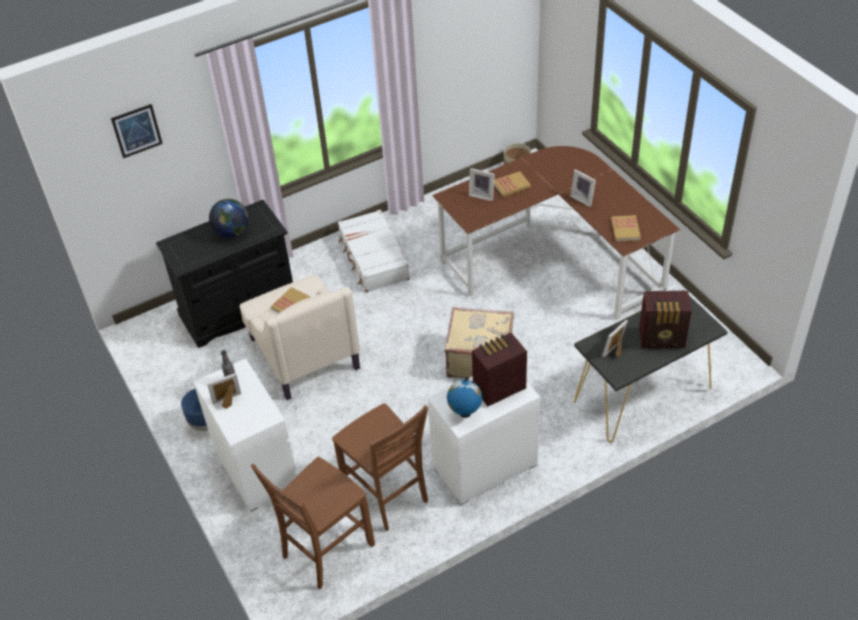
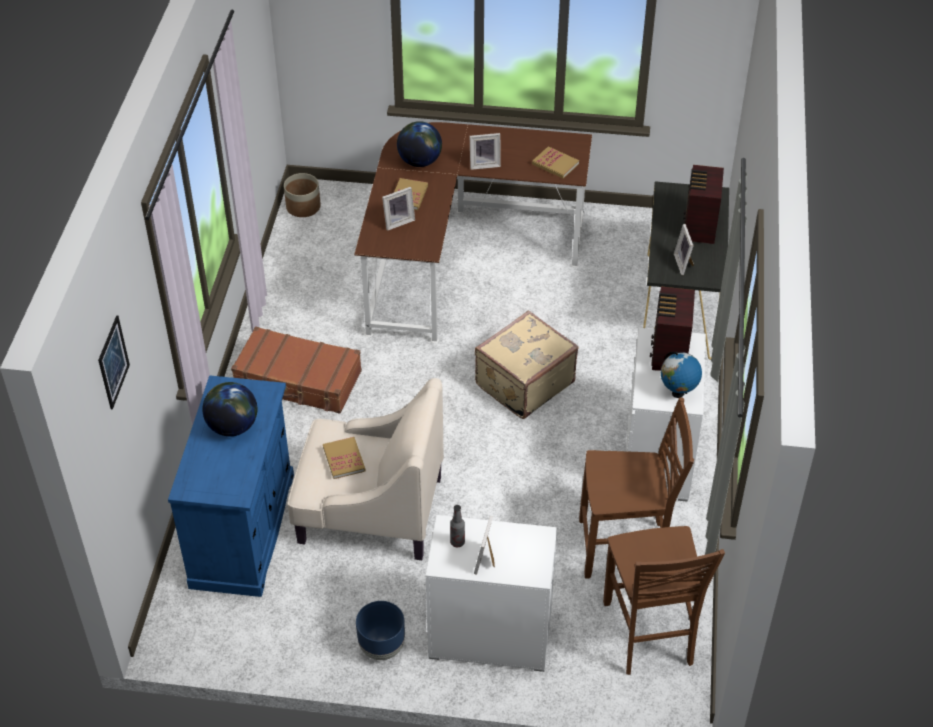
camera: 55 degrees left, 0 degrees up
(239, 310) = (243, 530): black cabinet -> blue cabinet
(373, 259) = (298, 380): white suitcase -> brown suitcase
(549, 170) = (419, 161): none -> globe
(662, 339) = (699, 228): radio -> radio turned 150 degrees clockwise

